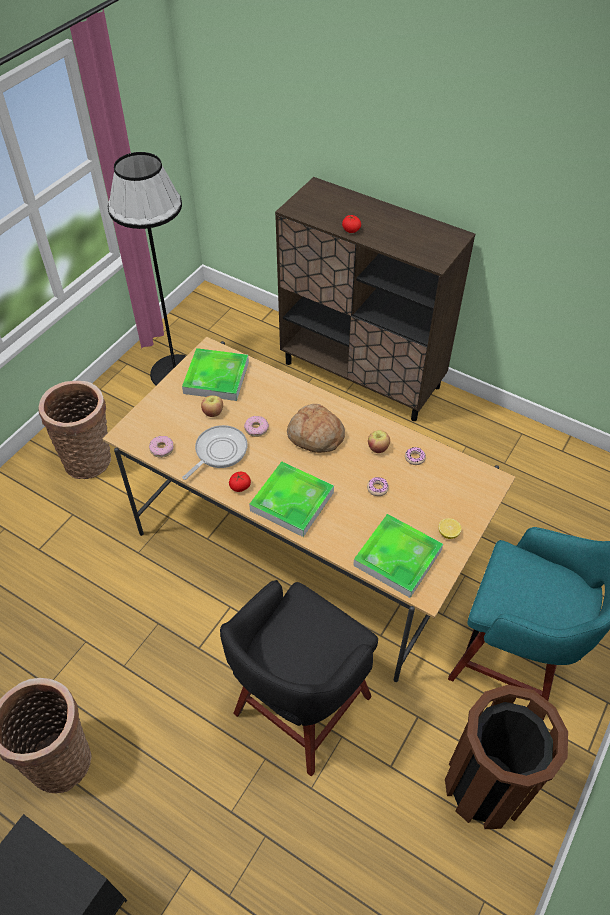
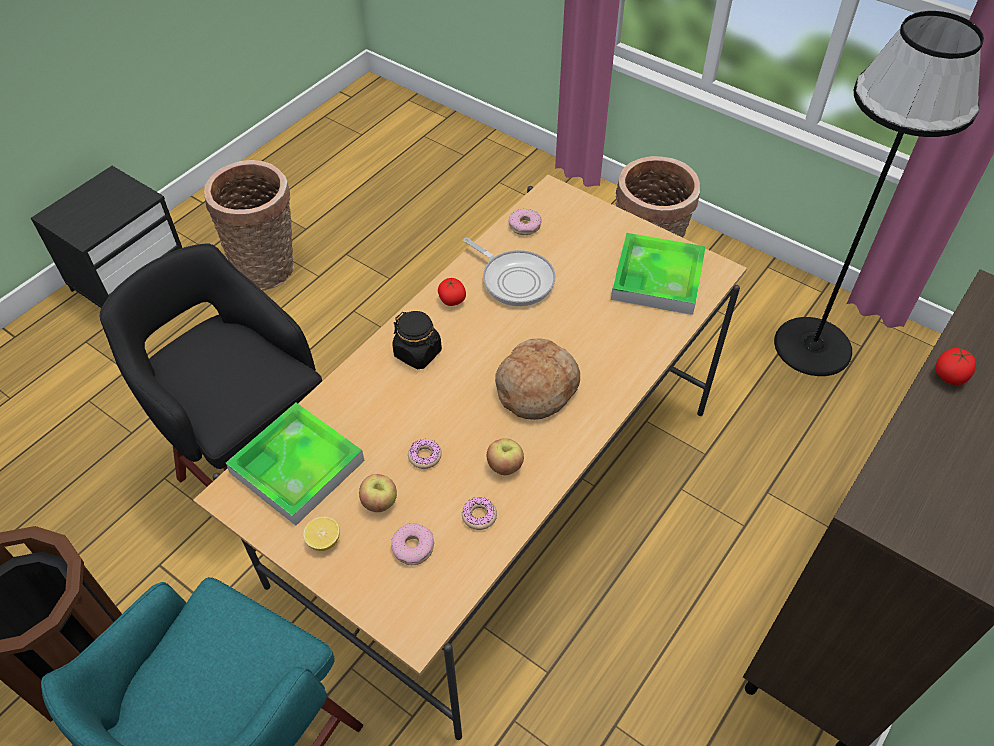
camera: 95 degrees right, 0 degrees up
(213, 412) = (588, 274): apple -> apple (379, 502)
(256, 429) = (554, 320): donut -> donut (413, 547)
(292, 501) = (418, 353): tray -> black jar

